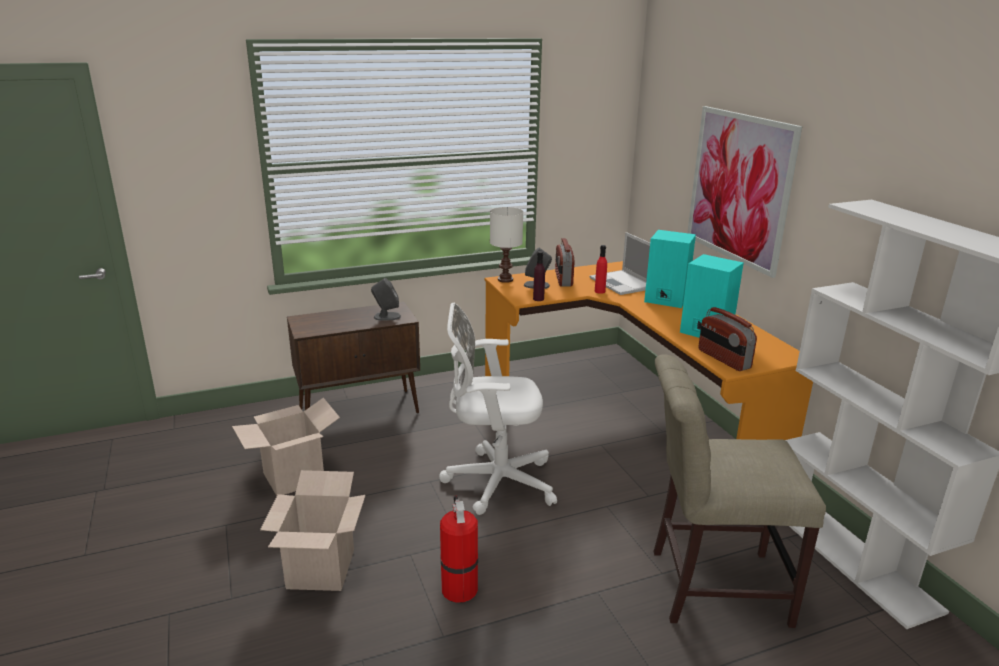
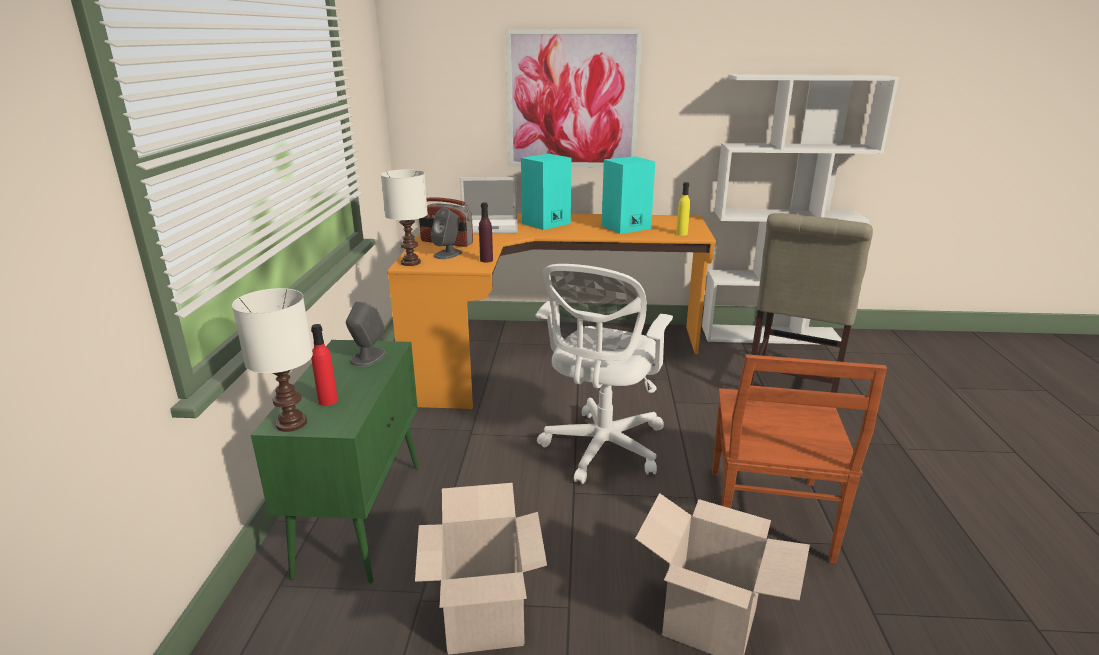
camera: 65 degrees left, 0 degrees up
(300, 321) = (292, 424): none -> white table lamp
(360, 411) = (361, 516): brown cabinet -> green cabinet
(459, 587) = (768, 516): fire extinguisher -> brown chair
(599, 291) = (498, 237): red bottle -> red bottle (328, 401)
(723, 359) = (681, 234): radio -> yellow bottle

